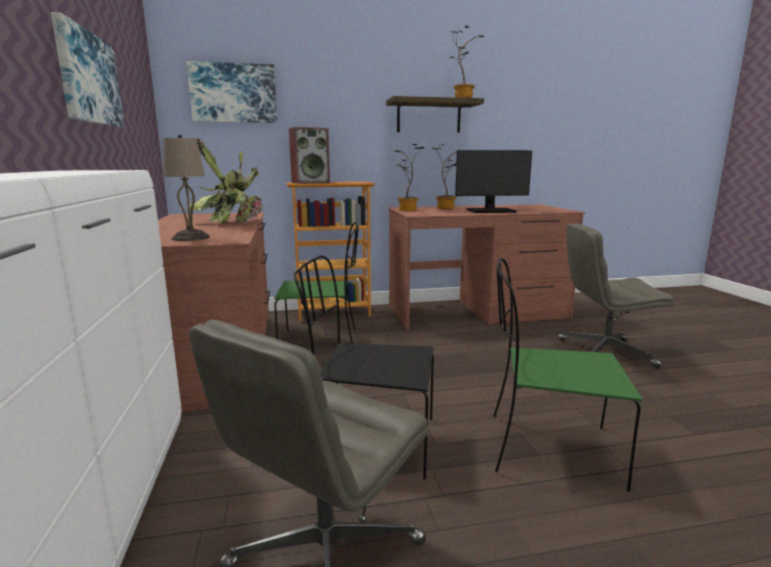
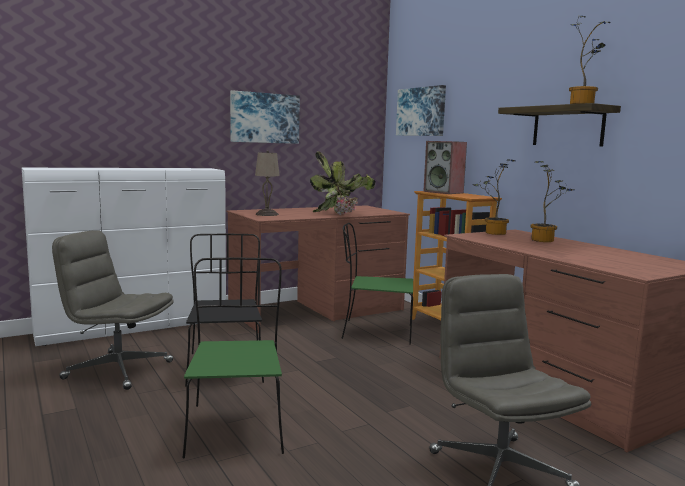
camera: 70 degrees right, 5 degrees down
(321, 341) = (375, 332): green chair -> green chair turned 120 degrees clockwise
(490, 211) = (553, 251): monitor -> none

